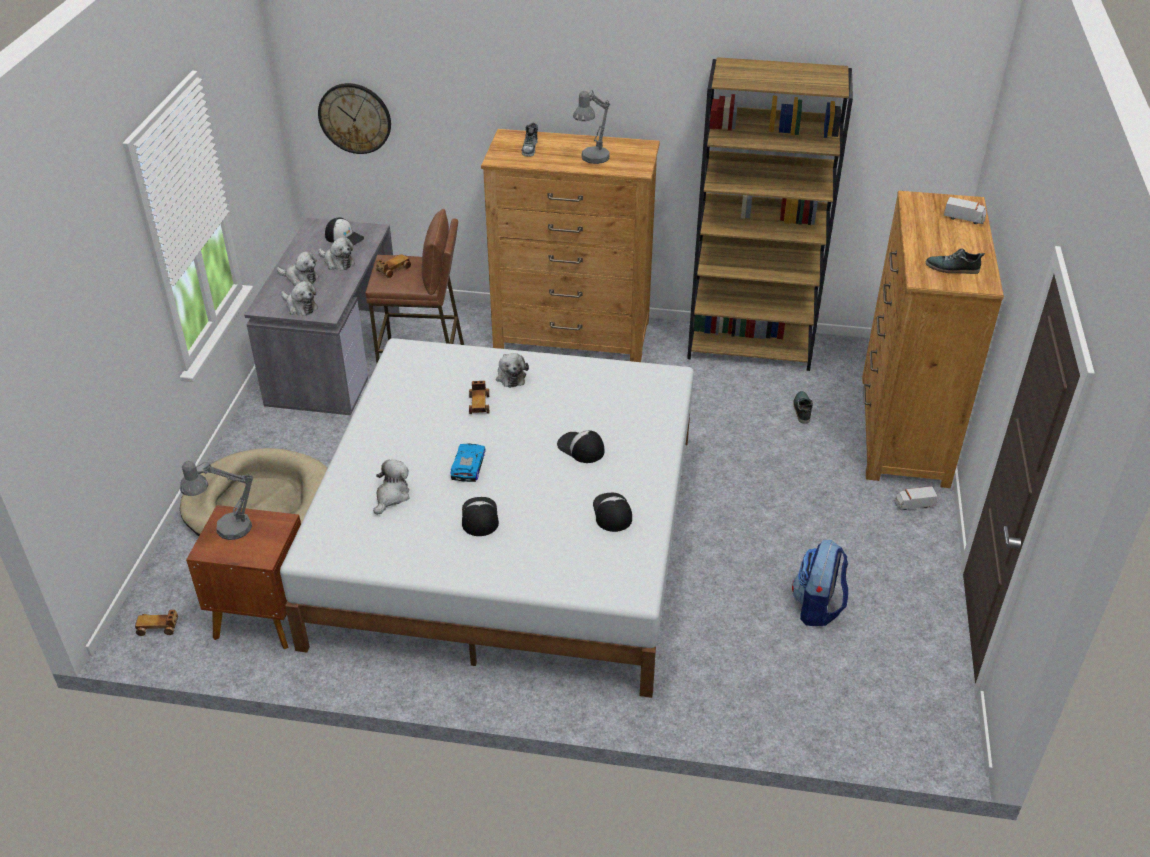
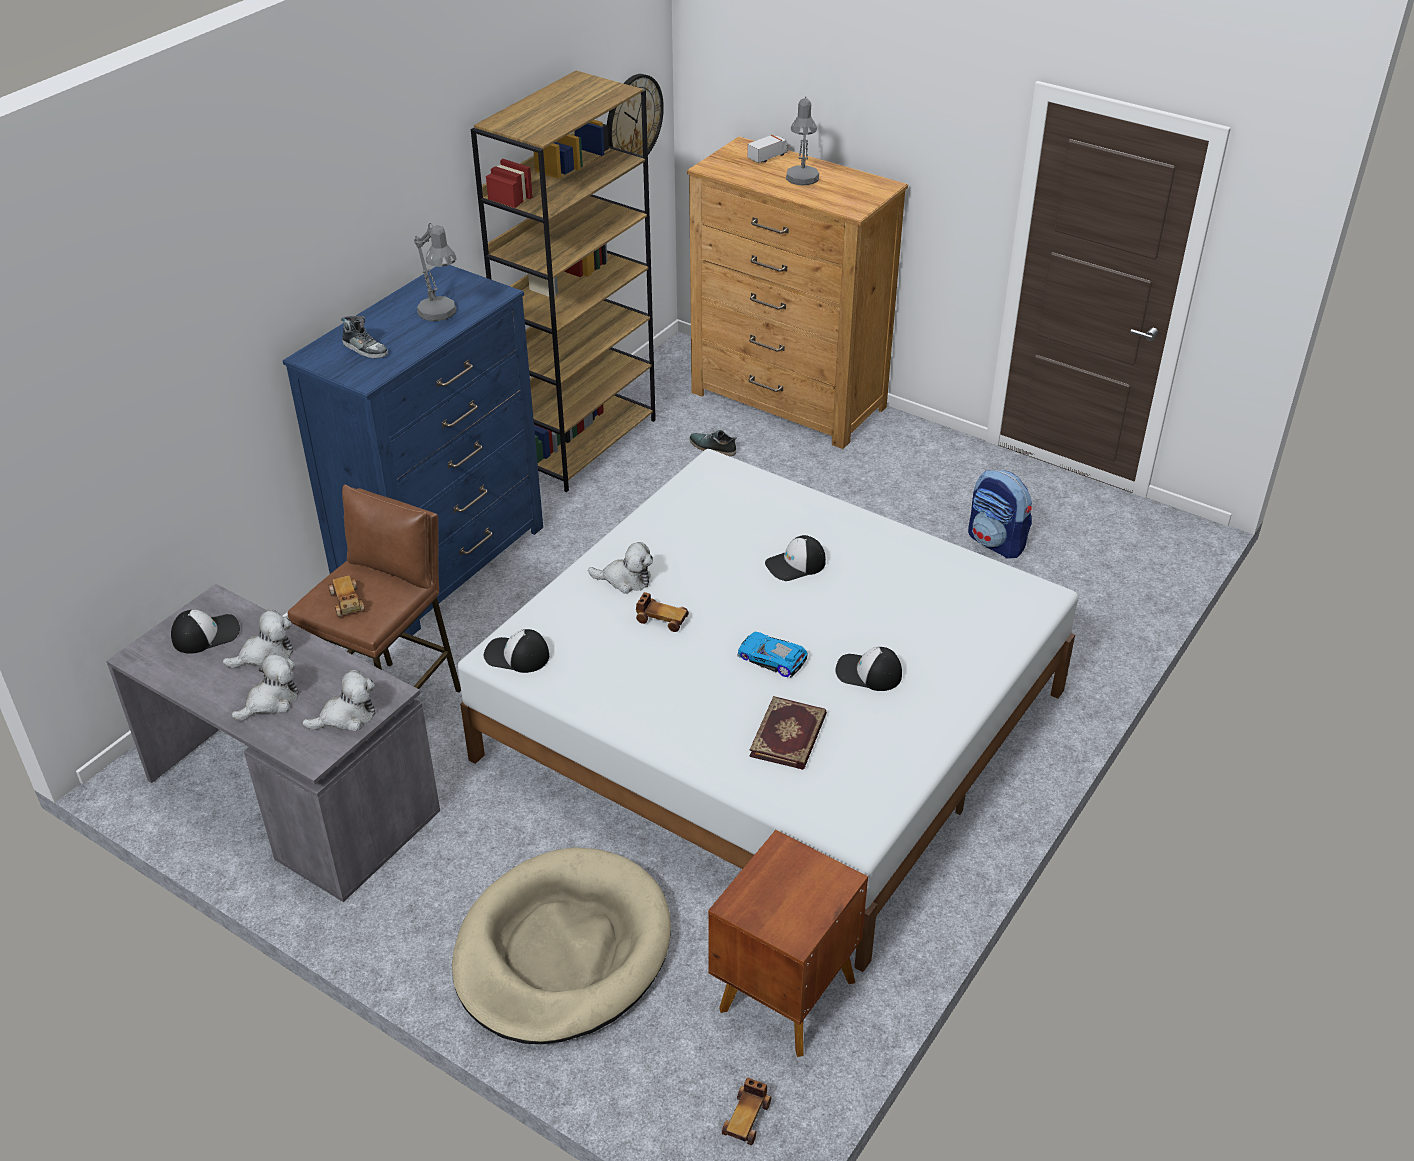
camera: 65 degrees left, 0 degrees up
(226, 529) = (766, 908): grey table lamp -> grey table lamp (802, 181)
(355, 118) = (99, 470): wall clock -> wall clock (633, 120)
(392, 496) = (789, 736): plush toy -> book
(572, 334) = (443, 562): brown dresser -> blue dresser
(611, 513) = (915, 574): cap -> cap (516, 655)
(913, 504) = (895, 435): toy truck -> none
(952, 268) = (847, 190): shoe -> none

